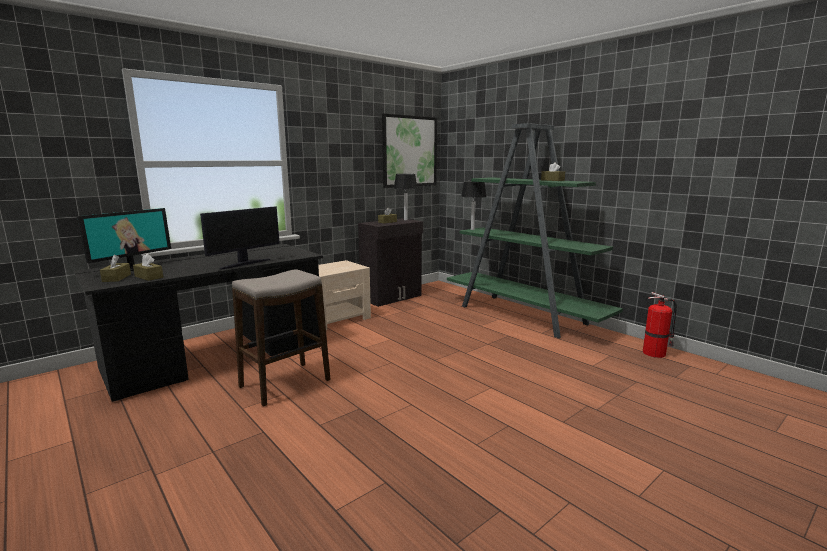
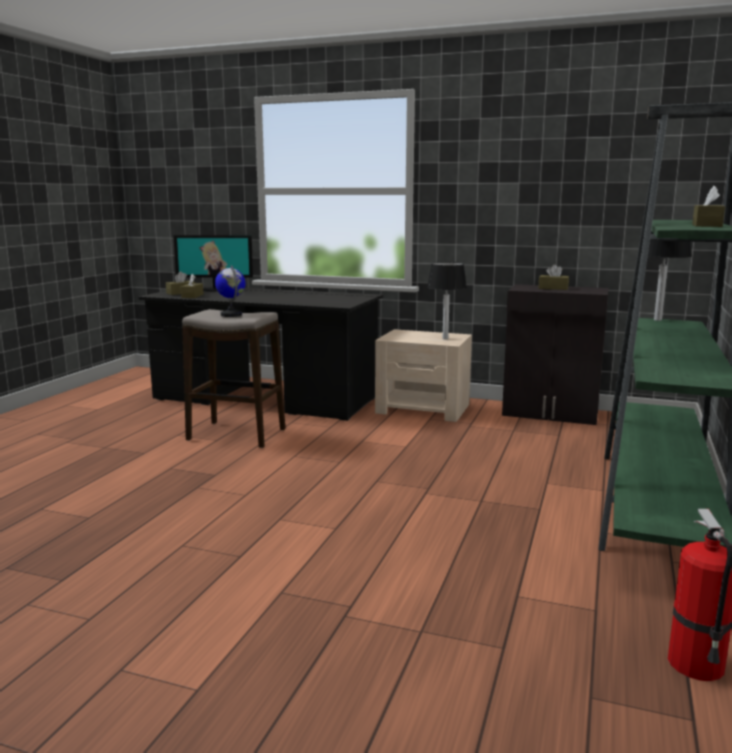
camera: 60 degrees right, 0 degrees up
(244, 264) = (270, 301): monitor -> none
(280, 278) = (231, 315): none -> globe
(405, 220) = (594, 290): table lamp -> table lamp (445, 338)
(409, 151) = (640, 171): picture -> none

